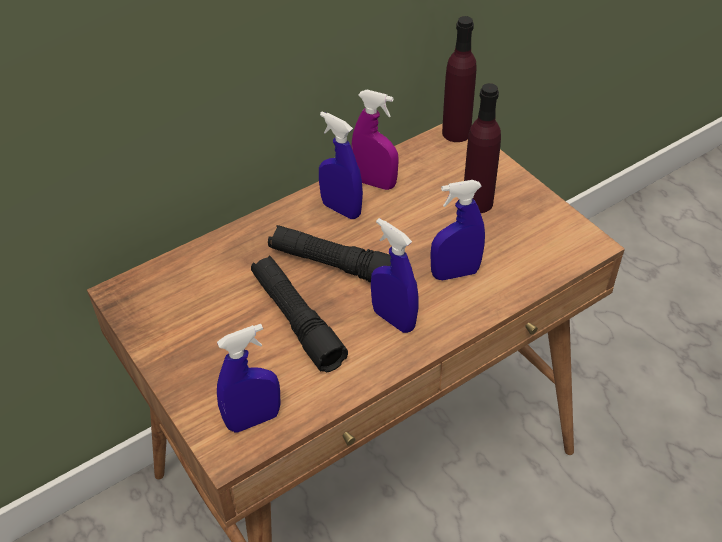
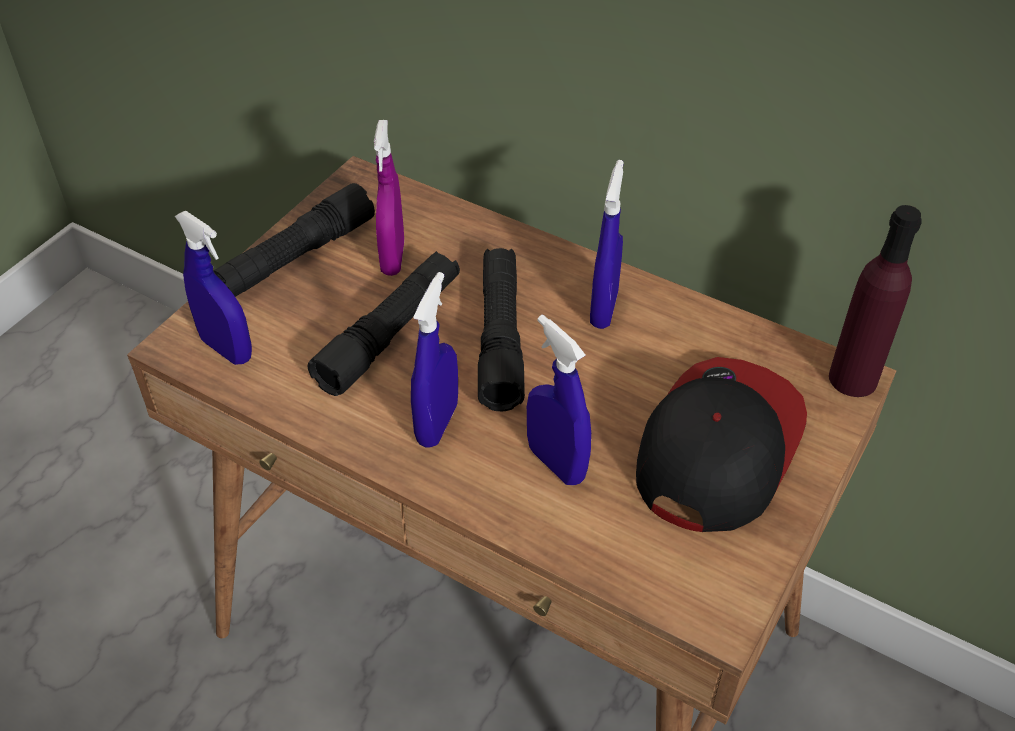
camera: 65 degrees right, 0 degrees up
(181, 354) = (294, 258): none -> black flashlight
(374, 183) = (677, 324): purple spray bottle -> purple spray bottle (393, 258)
(477, 202) = (717, 447): purple bottle -> cap

